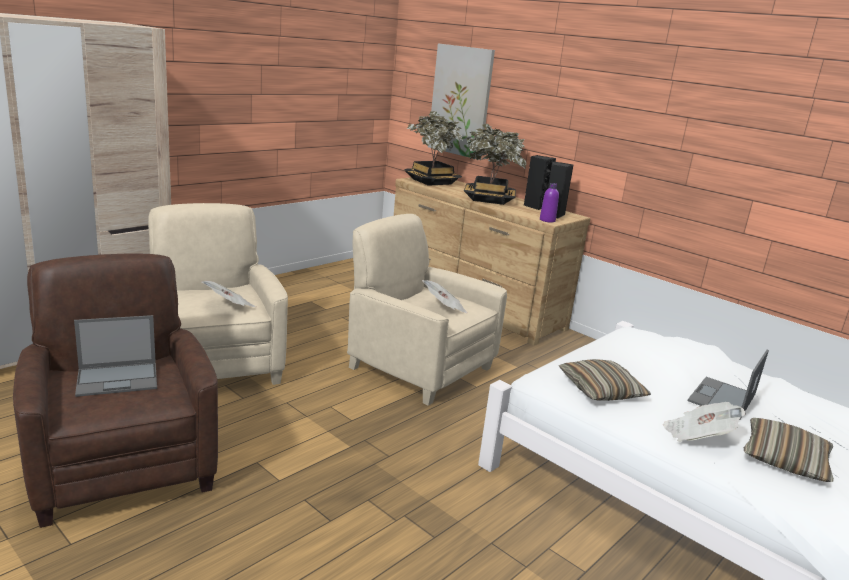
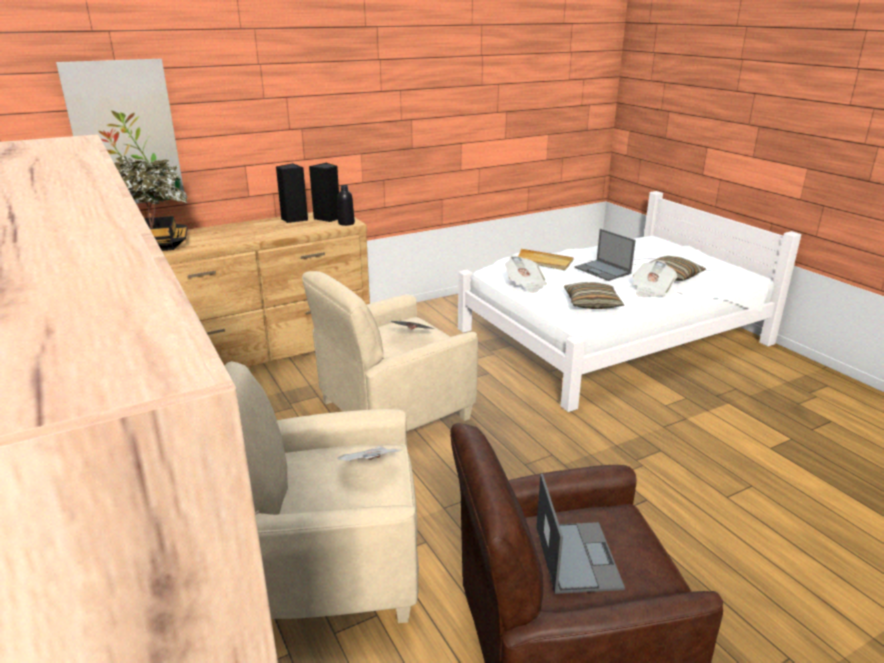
camera: 70 degrees left, 5 degrees up
(488, 199) = (256, 232): potted plant -> none
(547, 220) = (346, 223): purple bottle -> black bottle
(612, 350) = (525, 285): none -> newspaper
(697, 358) = (542, 262): none -> beige tray

